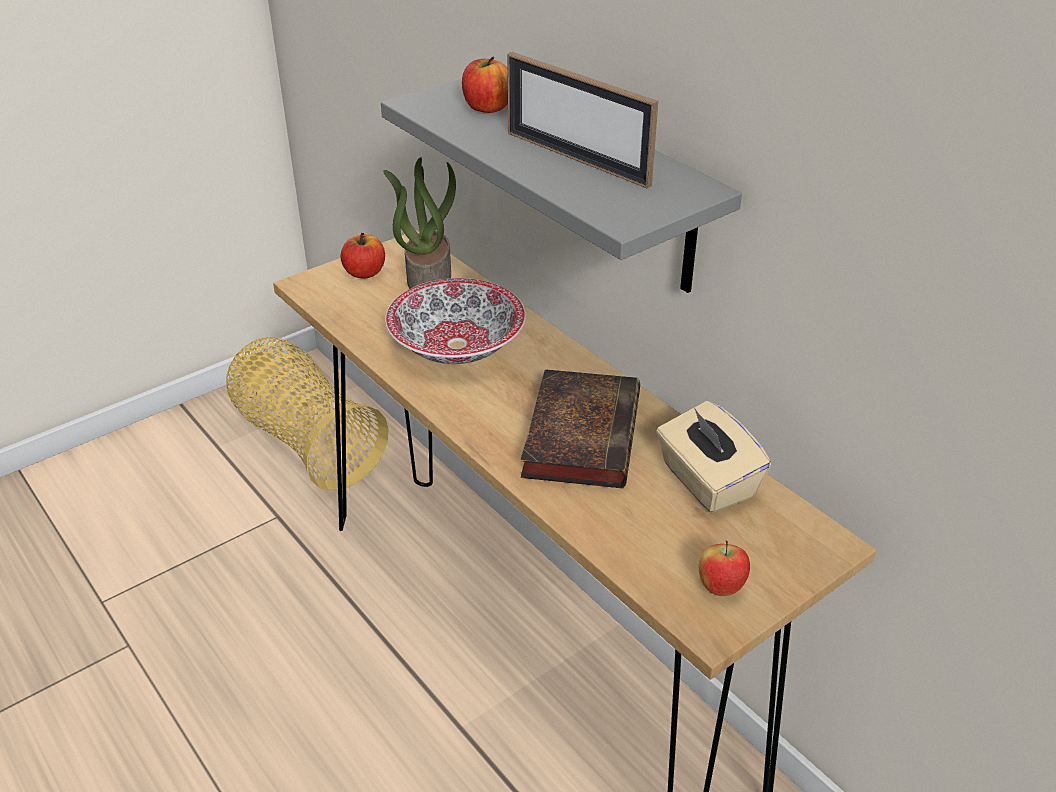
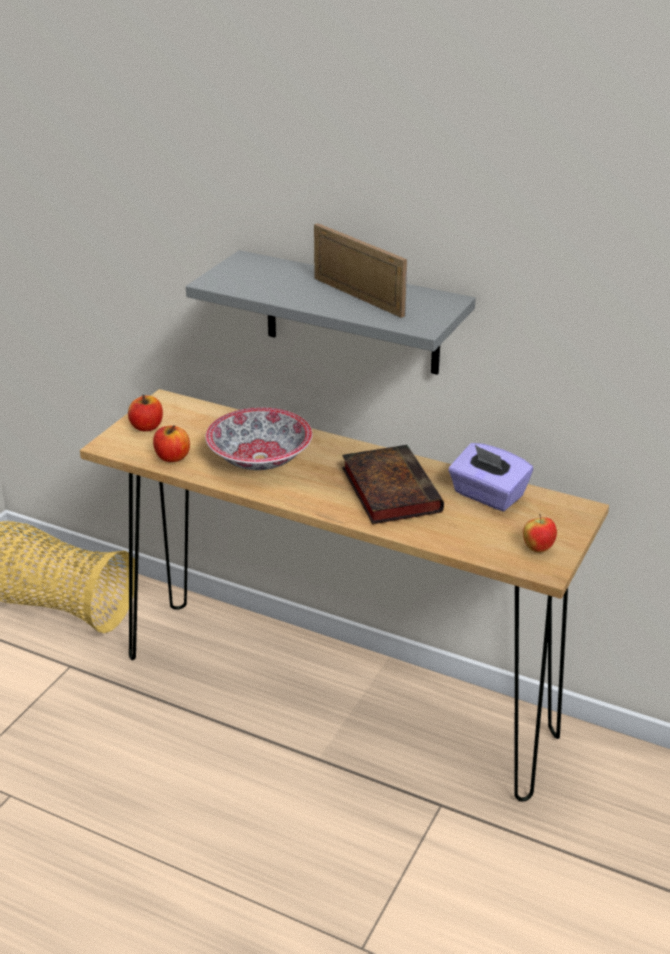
camera: 25 degrees left, 5 degrees down
(428, 277) = (198, 419): potted plant -> none
(487, 108) = (265, 276): apple -> apple (172, 457)
(576, 158) = (358, 296): picture frame -> picture frame turned 150 degrees counterclockwise
(706, 481) = (487, 495): beige tissue box -> purple tissue box

